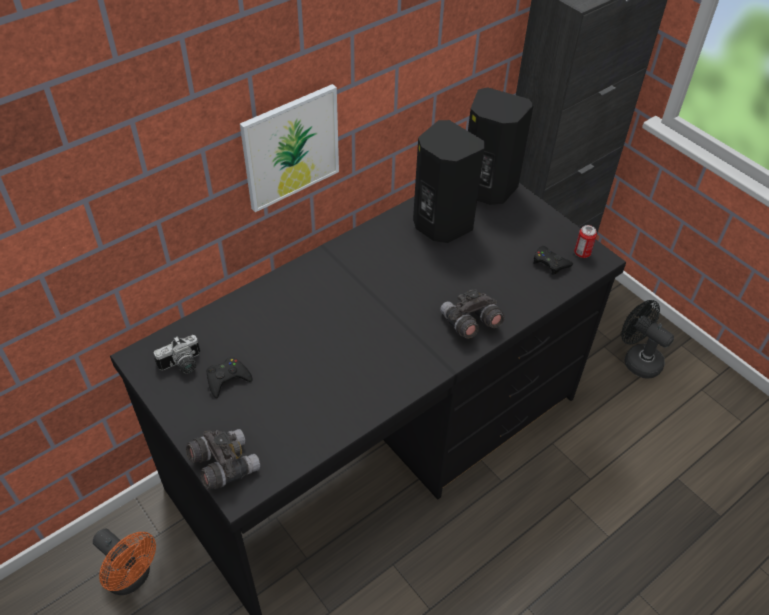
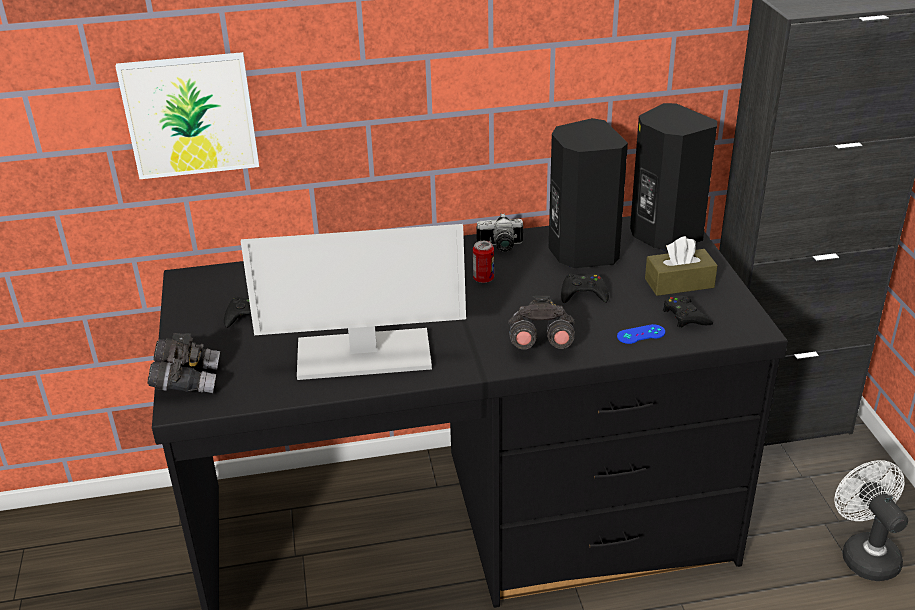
camera: 30 degrees right, 15 degrees down
(132, 577) = (127, 553): orange fan -> none
(182, 365) = (219, 295): camera -> camera (500, 247)
(291, 147) = (404, 100): picture -> picture (190, 115)
(349, 385) = (362, 356): none -> monitor
(468, 265) = (583, 293): none -> black game controller
(526, 233) = (679, 283): none -> brown tissue box
(532, 290) = (641, 334): none -> blue game controller
(582, 253) = (734, 318): can -> can (483, 279)
(637, 359) = (864, 553): black fan -> white fan

